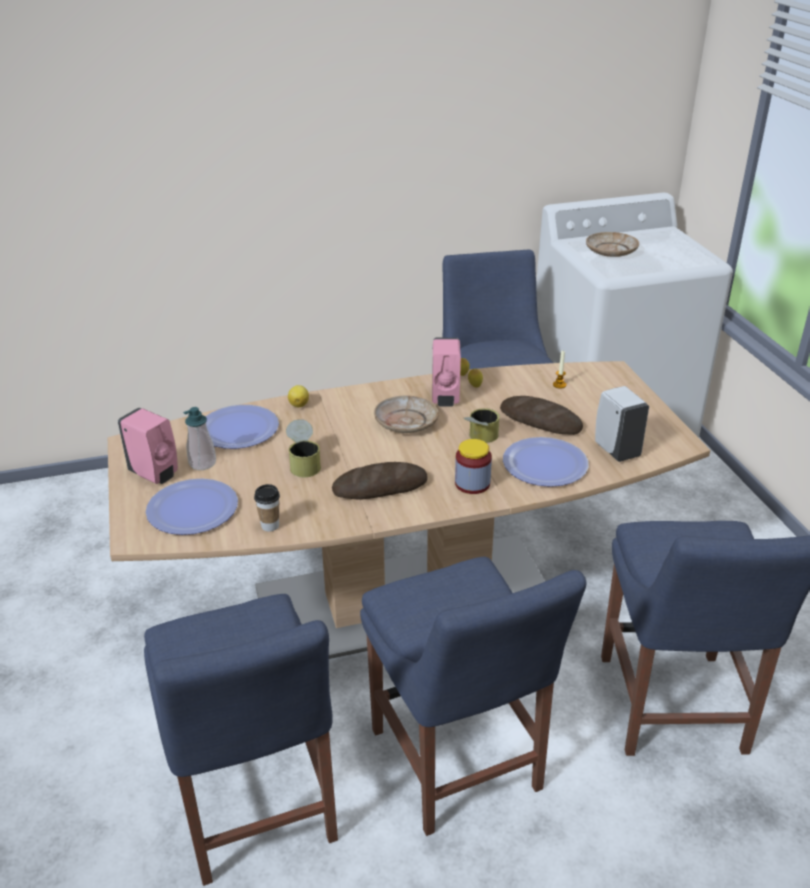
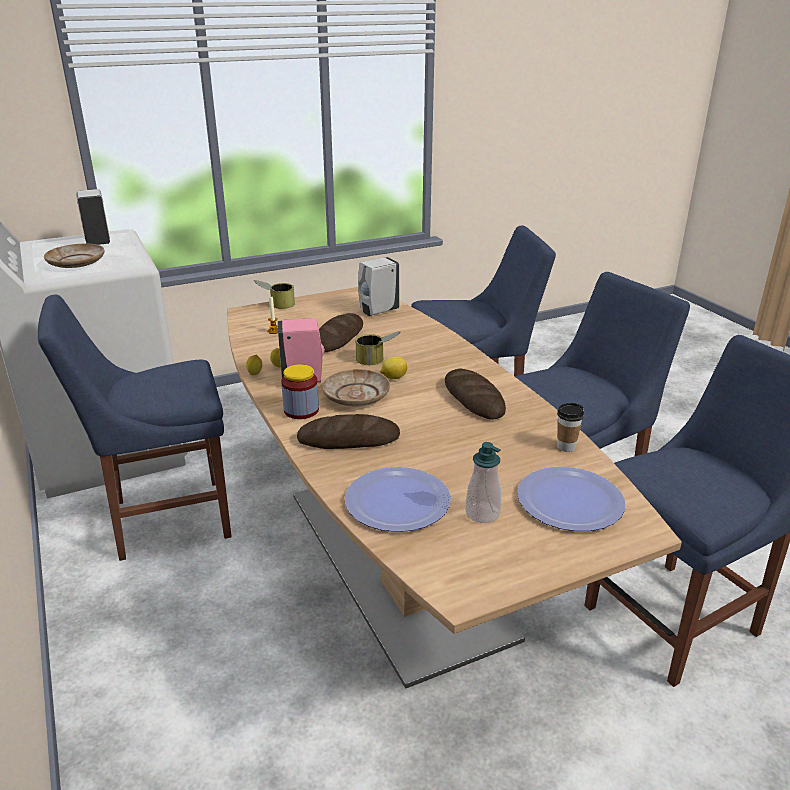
camera: 100 degrees left, 5 degrees down
(155, 474) = (523, 546): pink soap dispenser -> none
(299, 404) = (330, 465): lemon -> lemon (393, 377)
(304, 463) = (452, 444): can -> can (275, 305)
(333, 414) = (348, 439): none -> bread
(472, 484) = (448, 360): jar -> jar (301, 410)
(545, 463) = (407, 334): plate -> none
(676, 254) = (98, 242): none -> white soap dispenser

